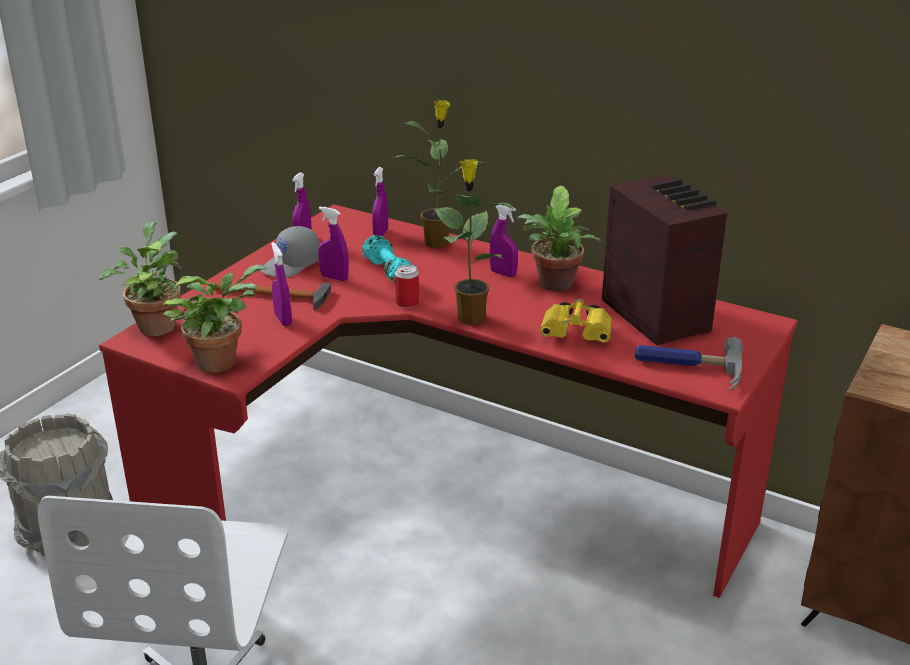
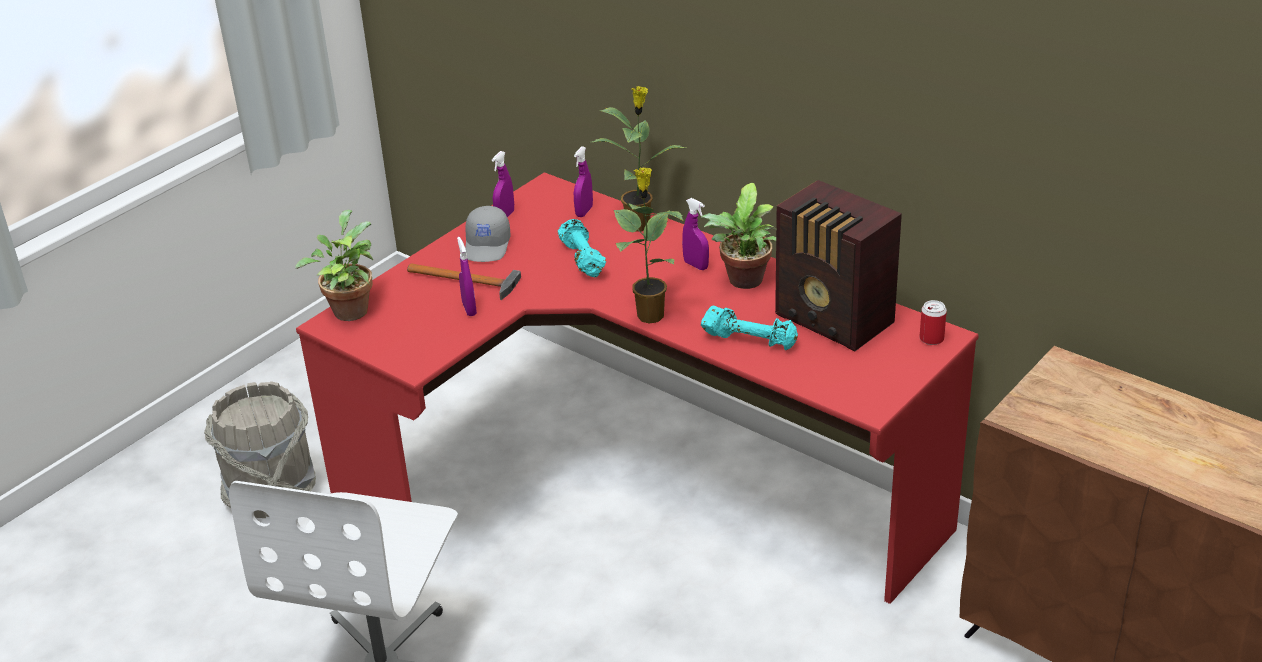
camera: 10 degrees right, 5 degrees up
(220, 360) = (404, 350): potted plant -> none
(291, 265) = (488, 246): grey cap -> grey cap turned 45 degrees counterclockwise
(334, 278) = (527, 263): purple spray bottle -> none
(407, 303) = (592, 296): can -> can (931, 339)
(578, 335) = (750, 340): yellow binoculars -> turquoise dumbbell
(655, 315) = (834, 321): radio -> radio turned 150 degrees clockwise
(687, 368) = (845, 382): hammer -> none

